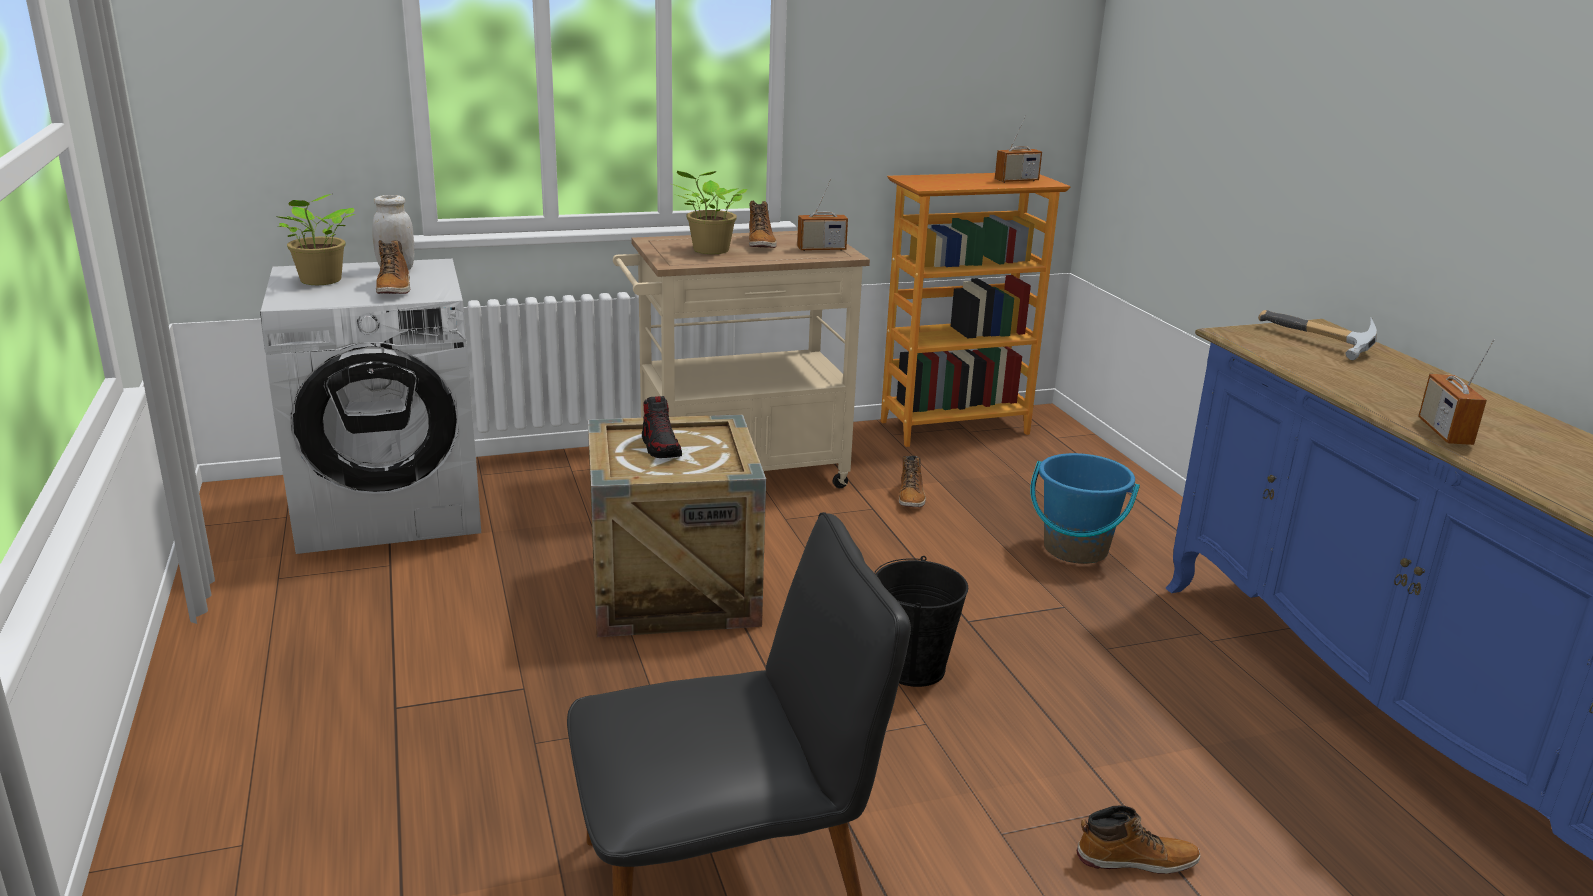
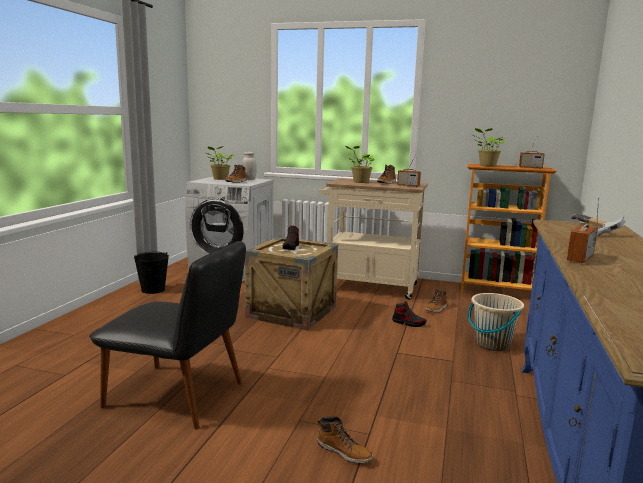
camera: 35 degrees right, 10 degrees down
(908, 546) = (408, 323): none -> shoe
(913, 668) = (348, 359): black bucket -> black bucket (153, 290)
(941, 183) = (486, 166): none -> potted plant
(1075, 549) = (492, 344): blue bucket -> beige bucket

